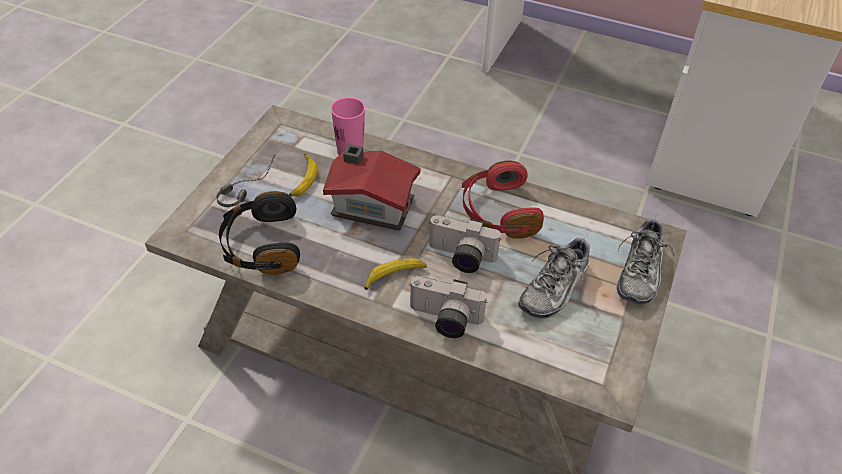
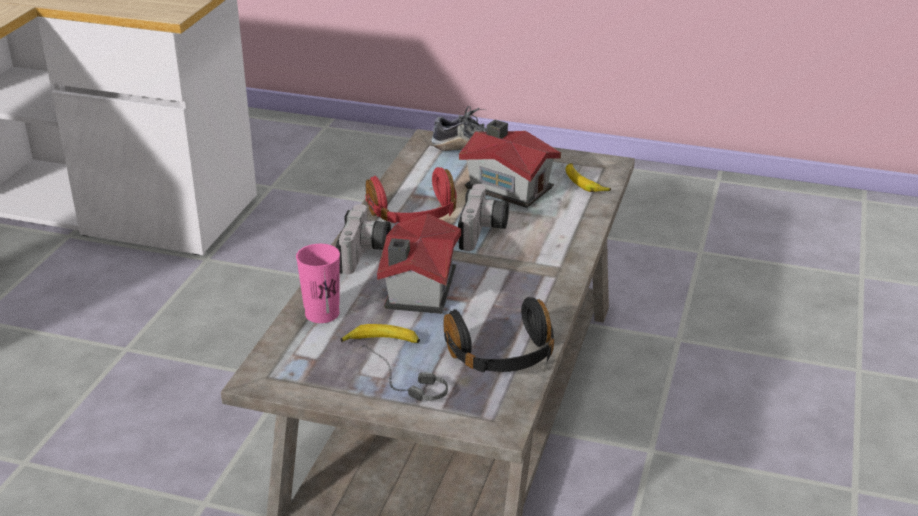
camera: 95 degrees left, 15 degrees down
(394, 276) = (521, 267): banana -> banana (585, 183)
(444, 320) = (566, 238): camera -> camera (366, 255)
(554, 288) = (508, 186): shoe -> toy house

